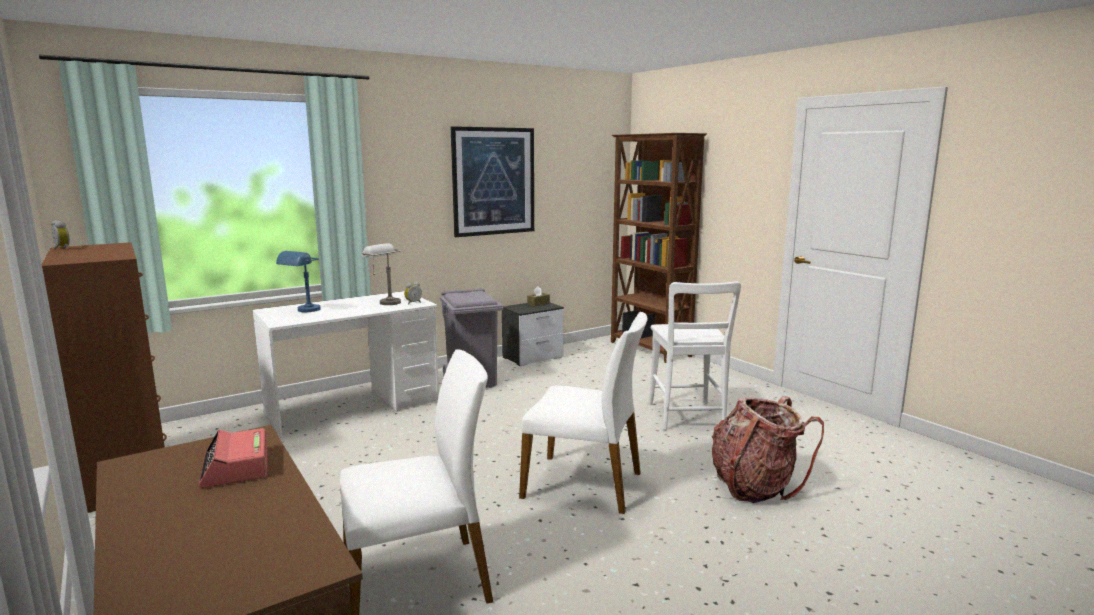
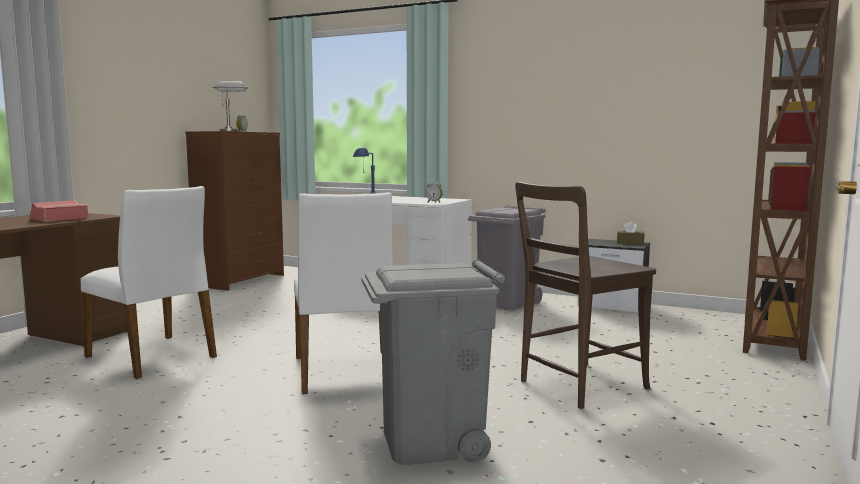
camera: 60 degrees right, 5 degrees down
(384, 302) = (424, 200): grey table lamp -> grey table lamp (230, 131)
(493, 181) = (591, 95): picture -> none
(687, 418) = (578, 386): white chair -> brown chair
(754, 486) = (431, 442): backpack -> grey trash can

